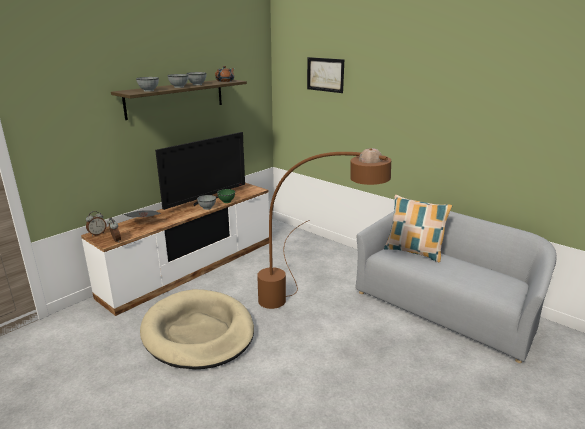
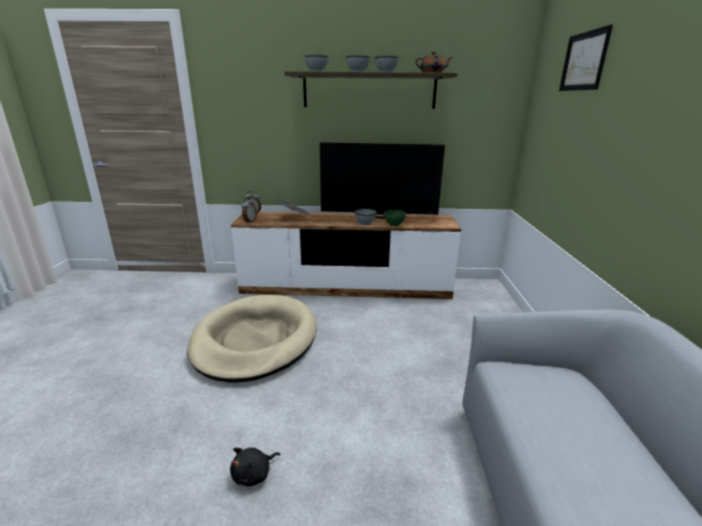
camera: 50 degrees right, 0 degrees up
(307, 306) = (378, 384): brown floor lamp -> none
(323, 377) = (254, 474): none -> black plush toy
(414, 252) = (568, 398): pillow -> none

